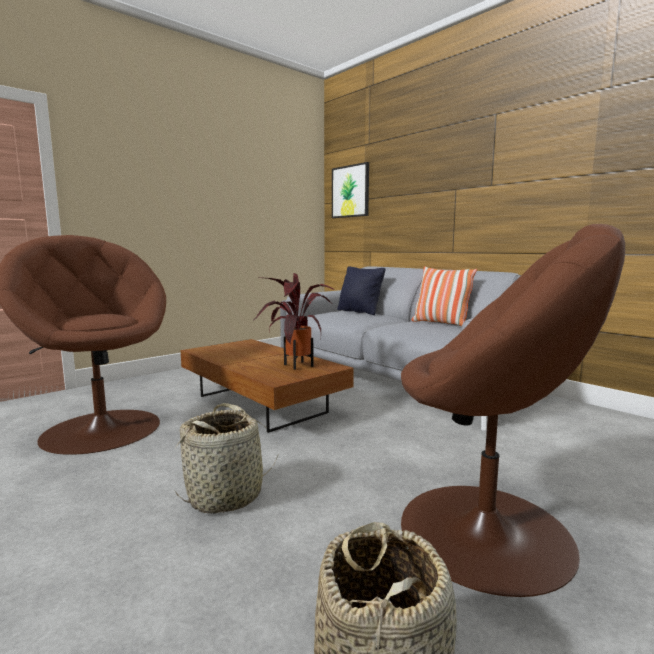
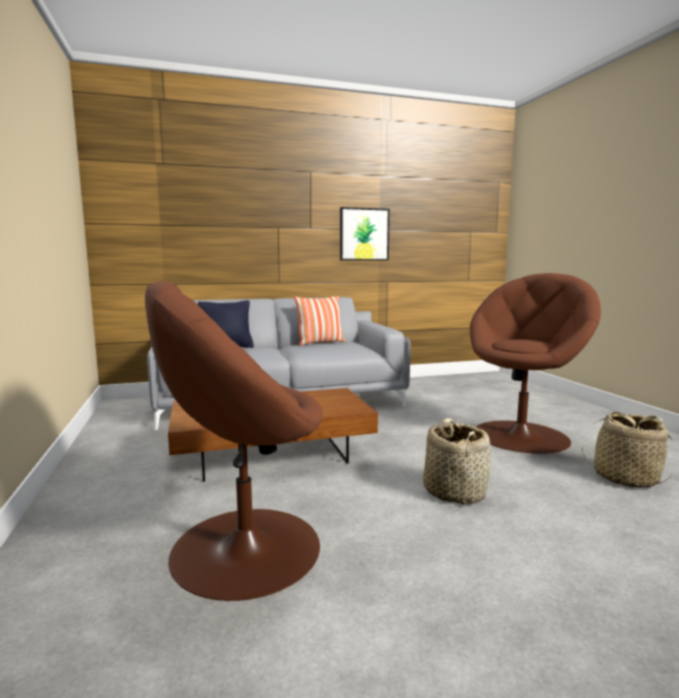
camera: 65 degrees left, 0 degrees up
(295, 365) = (318, 400): potted plant -> none
(350, 191) = (137, 213): picture -> picture (364, 234)

